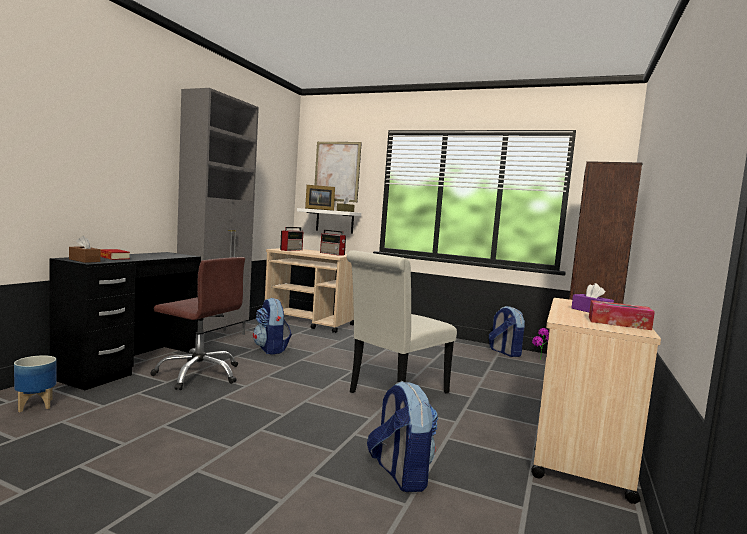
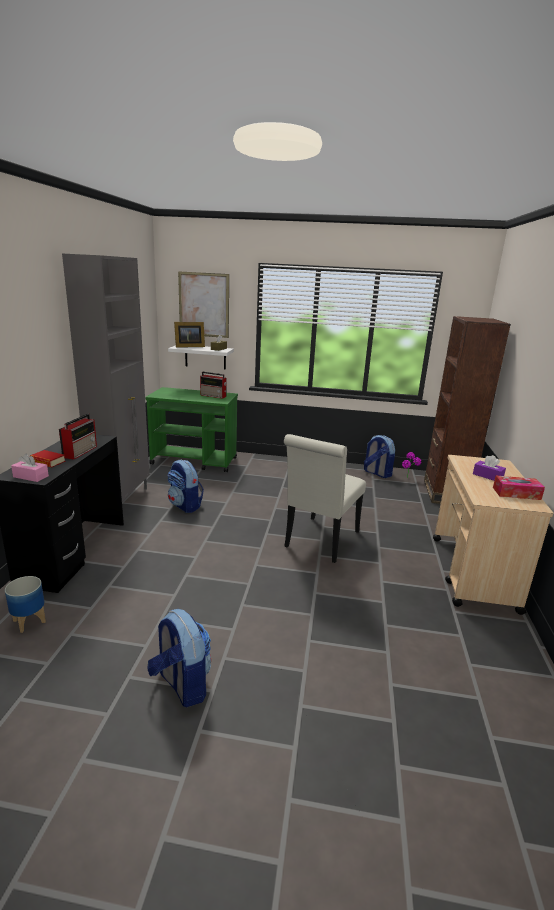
camera: 15 degrees left, 15 degrees up
(84, 260) = (31, 476): brown tissue box -> pink tissue box
(199, 374) = (145, 551): brown office chair -> none
(292, 250) = (170, 394): radio -> radio (81, 451)
(309, 322) = (195, 461): beige cart -> green cart
(400, 474) = (369, 625): backpack -> backpack (181, 685)

